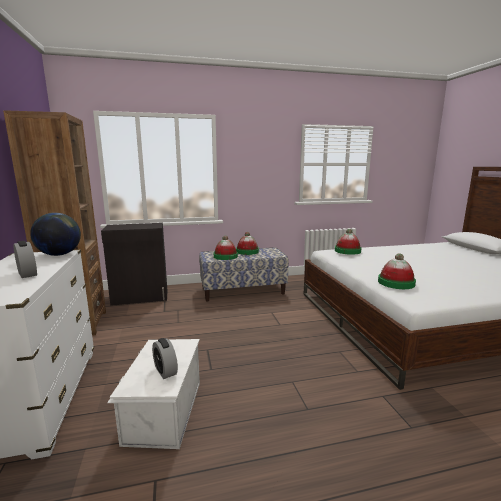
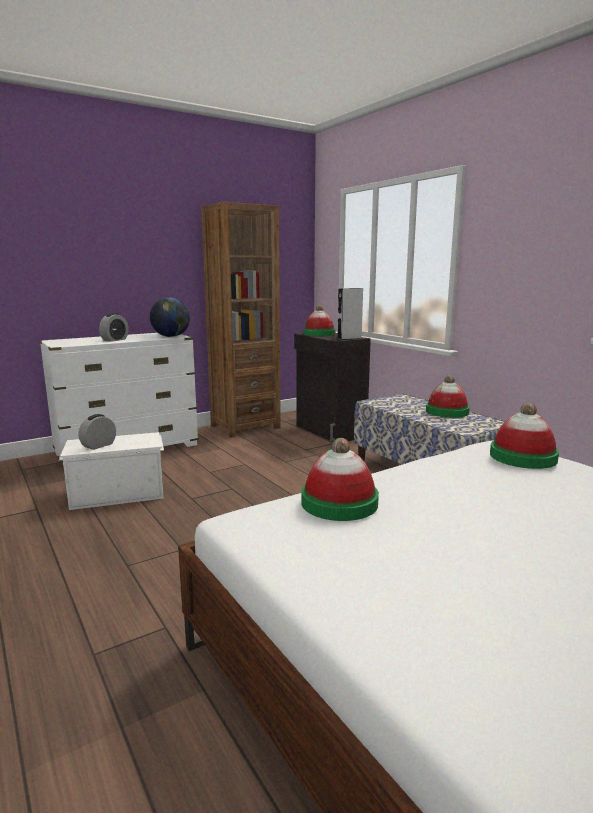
camera: 70 degrees right, 0 degrees up
(154, 225) = (349, 338): none -> grey speaker
(225, 256) = (400, 405): hat -> hat (319, 334)

